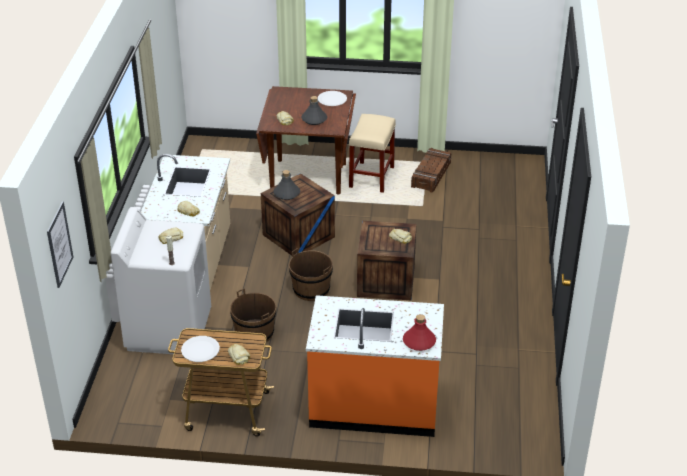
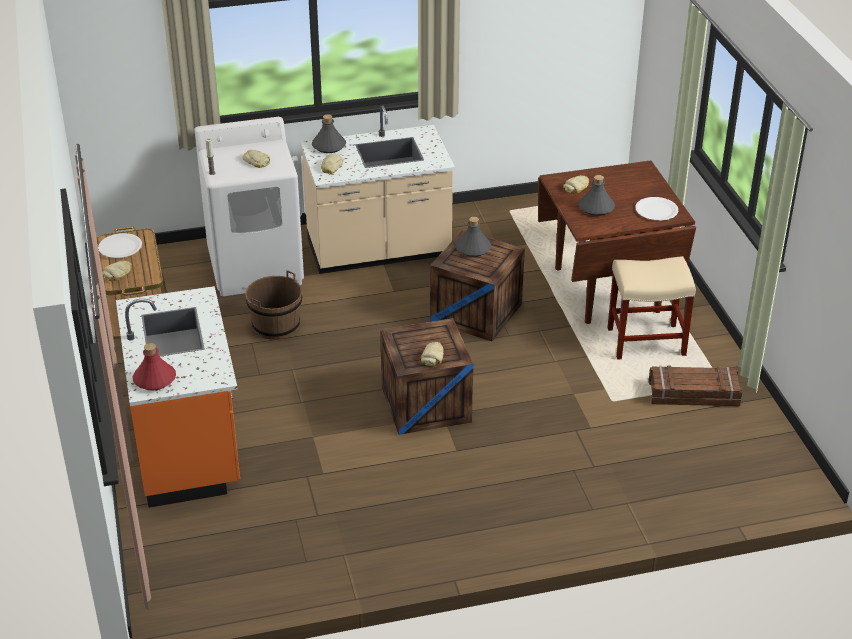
camera: 70 degrees right, 0 degrees up
(59, 244) = (104, 61): picture -> none
(156, 206) = (328, 146): none -> grey bottle
(311, 289) = (376, 348): brown bucket -> none

